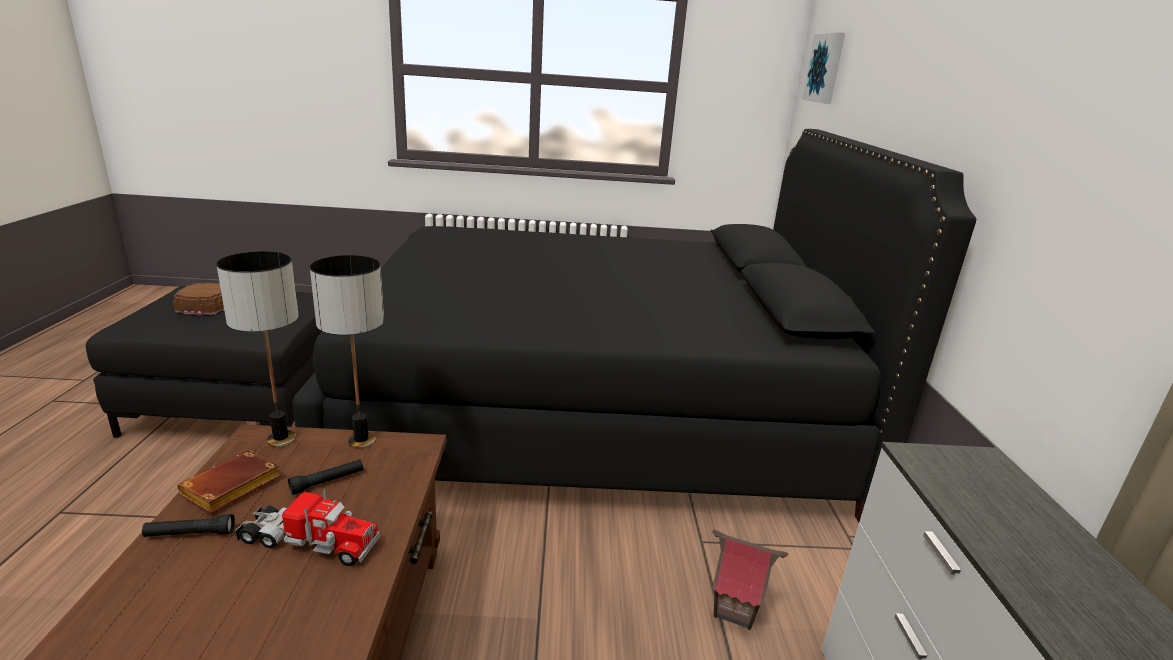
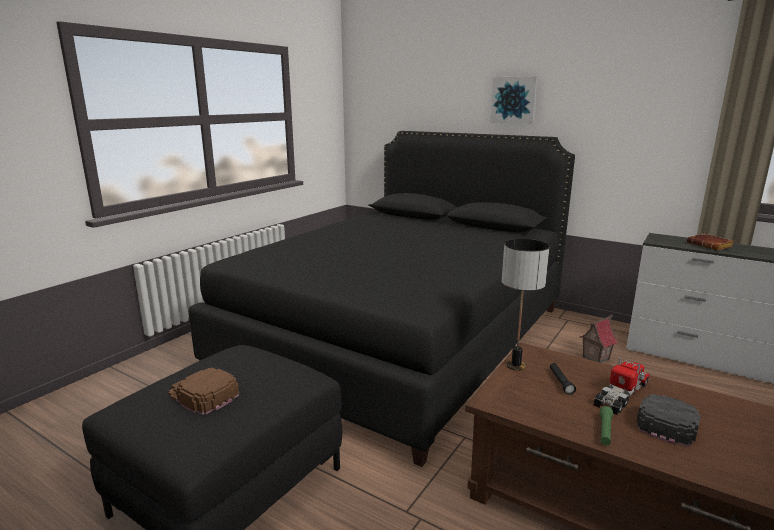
camera: 55 degrees left, 5 degrees down
(190, 534) = (605, 431): black flashlight -> green flashlight
(228, 596) = (667, 422): none -> black cap
(231, 489) = (556, 414): brown book -> brown book (711, 245)
(281, 439) = (498, 391): table lamp -> none
(826, 68) = (384, 95): picture -> picture (514, 100)

